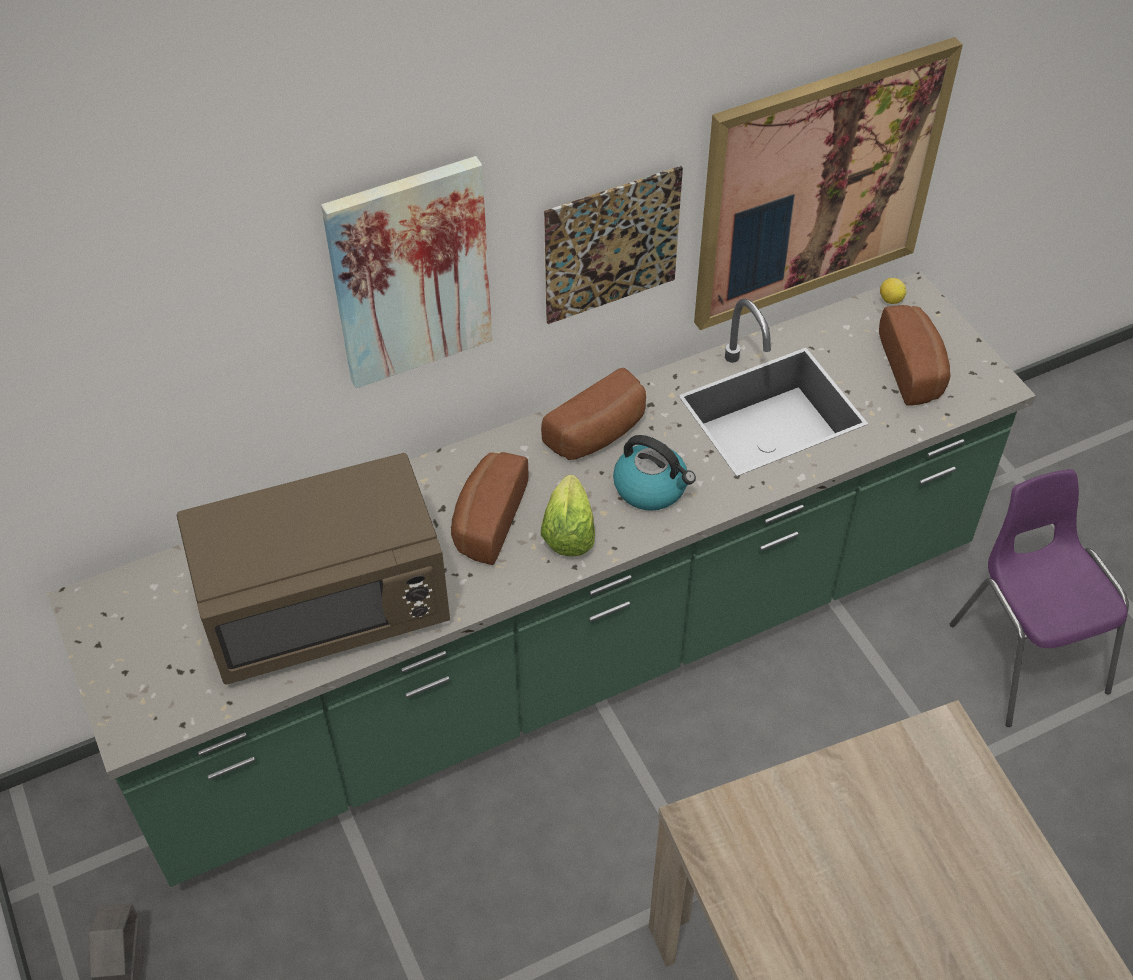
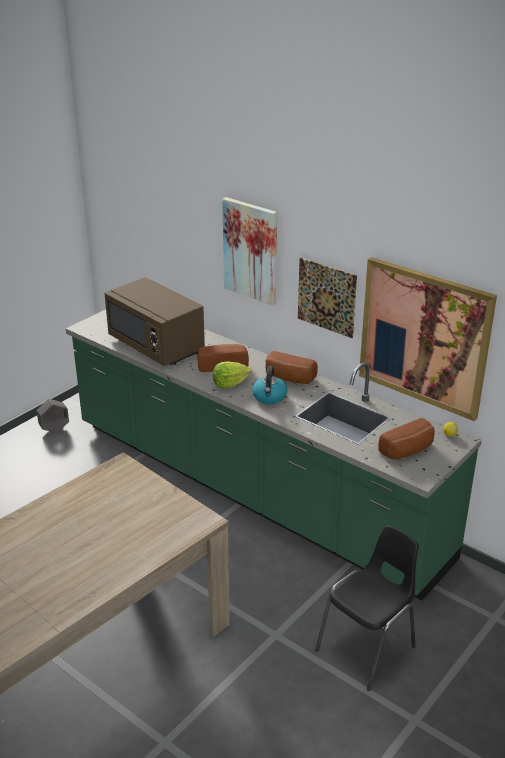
camera: 65 degrees right, 20 degrees down
(1025, 655) = (368, 648): purple chair -> black chair

